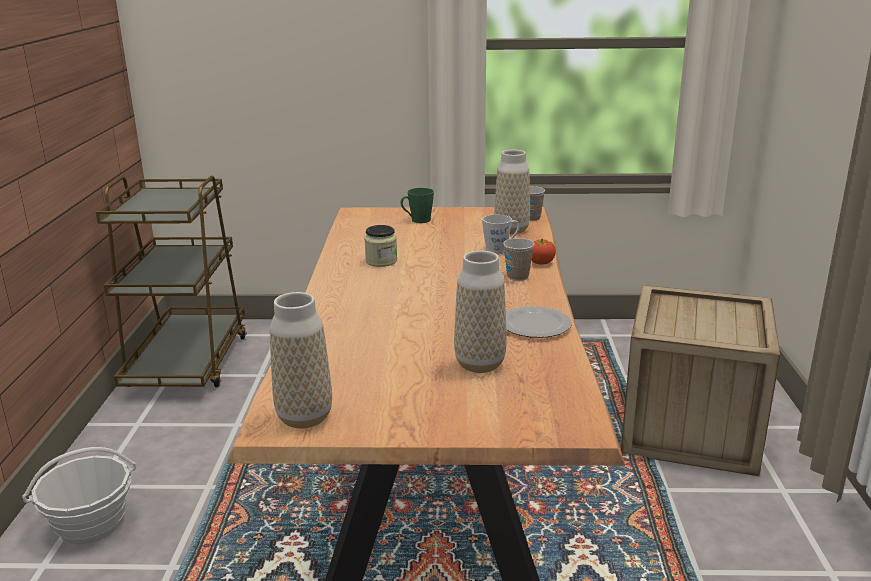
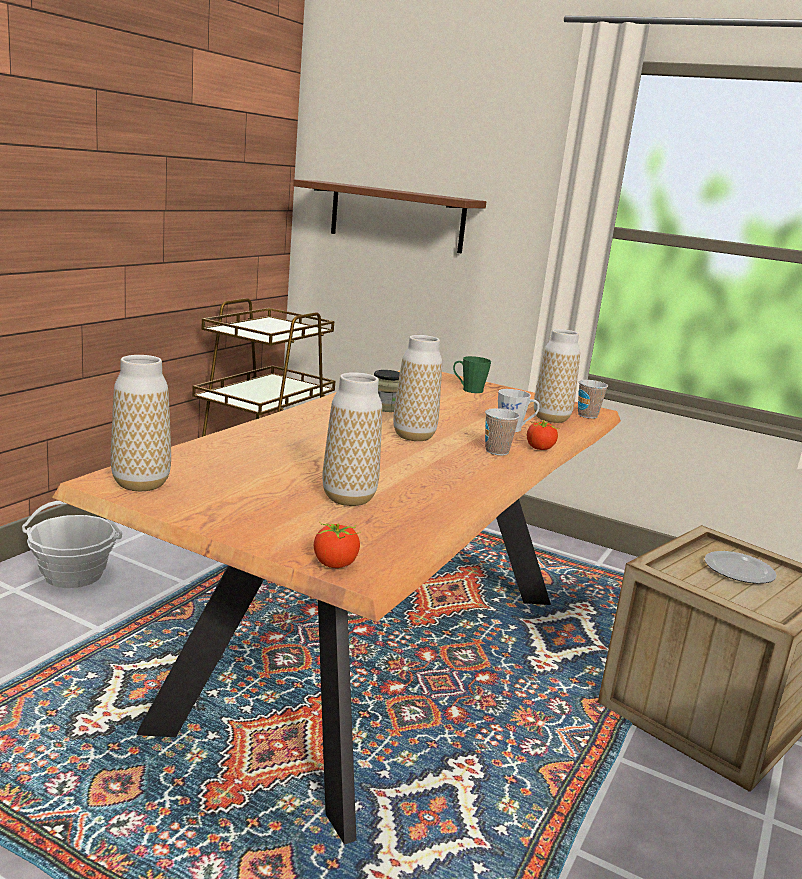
camera: 25 degrees right, 5 degrees down
(255, 59) = (396, 217): none -> brown shelf
(442, 284) = (413, 436): none -> vase
(536, 325) = (453, 489): plate -> plate (740, 571)
(554, 429) = (335, 564): none -> tomato

